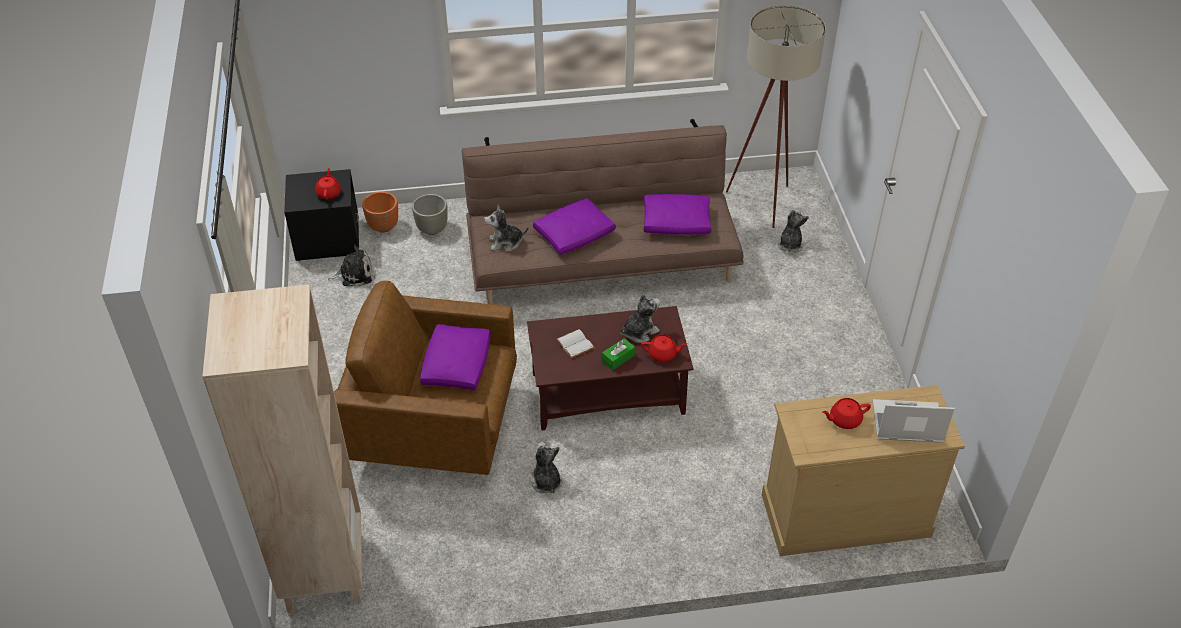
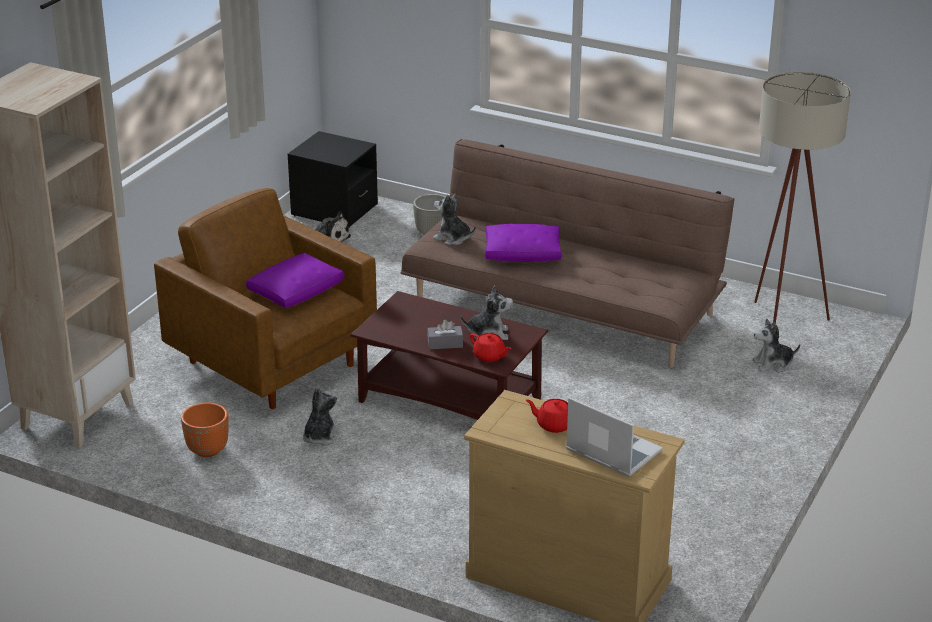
camera: 35 degrees right, 15 degrees down
(329, 193) = (338, 153): red teapot -> none
(383, 227) = (391, 217): orange planter -> orange planter (207, 450)
(573, 344) = (417, 320): white book -> none
(618, 358) = (445, 344): green tissue box -> grey tissue box
(677, 222) = (633, 279): purple pillow -> none
(790, 244) = (773, 364): plush toy -> plush toy turned 150 degrees counterclockwise

